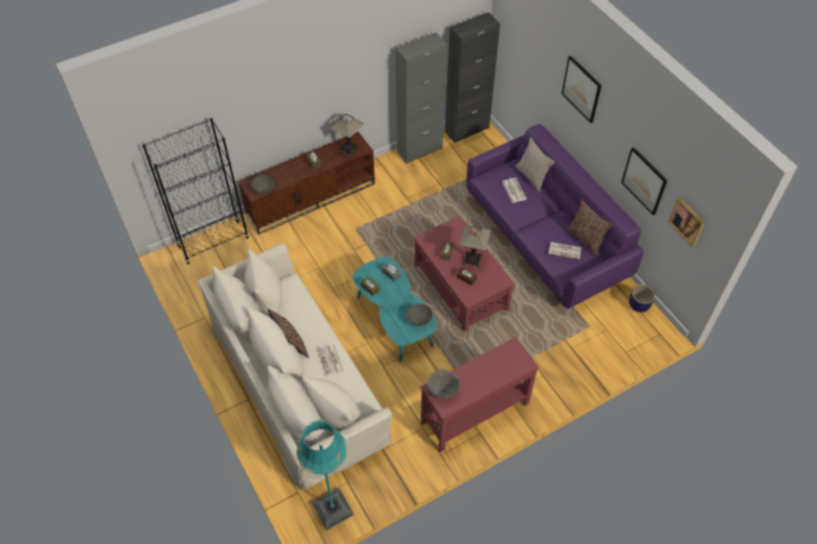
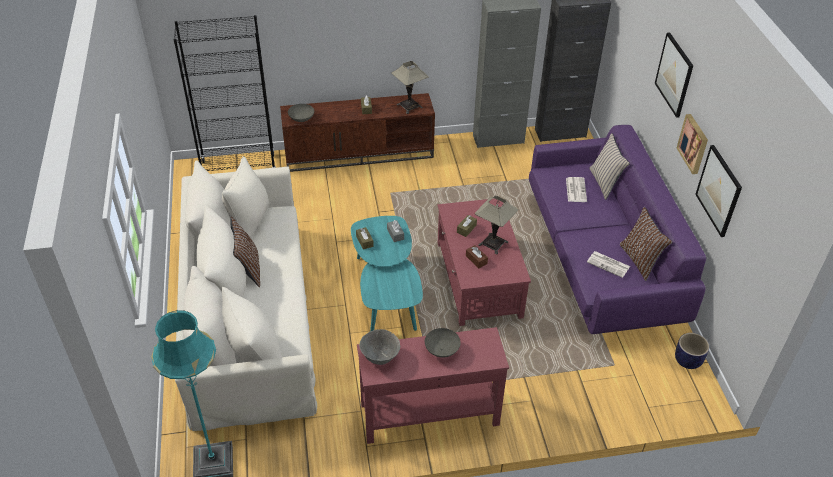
camera: 20 degrees right, 10 degrees down
(331, 360) = (281, 297): newspaper -> none
(419, 319) = (404, 288): grey bowl -> grey bowl (441, 350)
(688, 221) = (756, 244): picture -> picture (694, 143)

